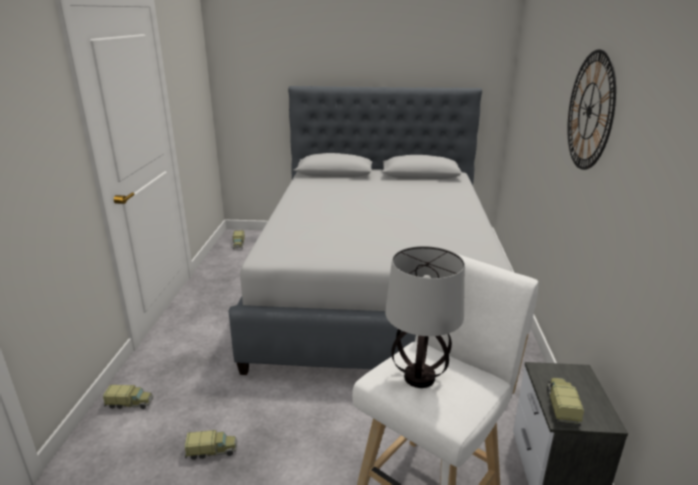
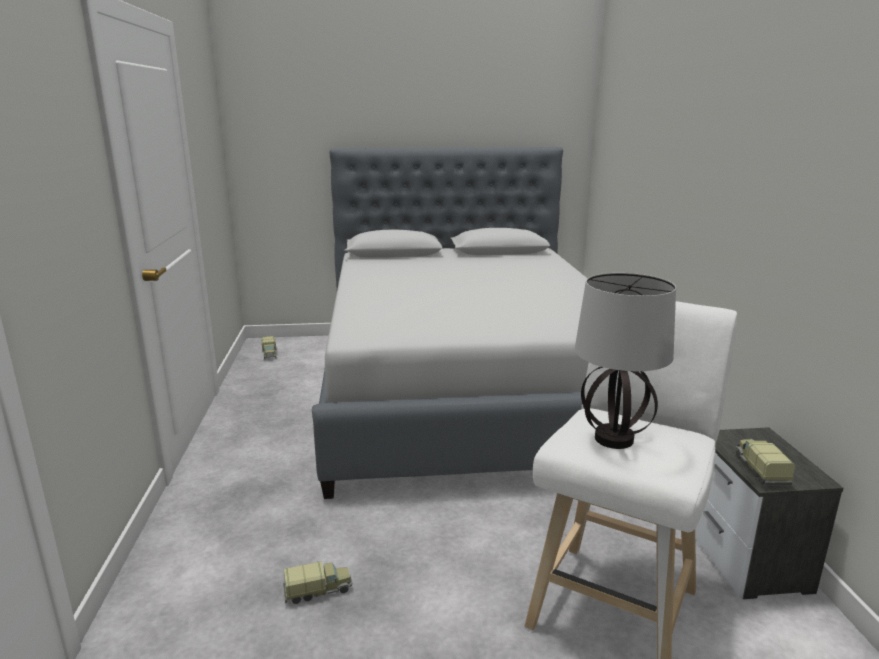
camera: 10 degrees left, 5 degrees down
(130, 403) = (183, 548): toy truck -> none
(589, 111) = (728, 143): wall clock -> none

